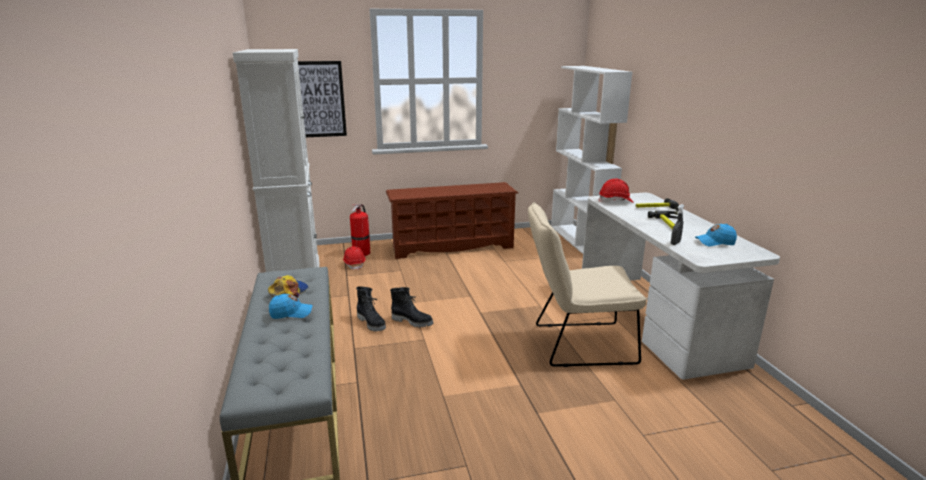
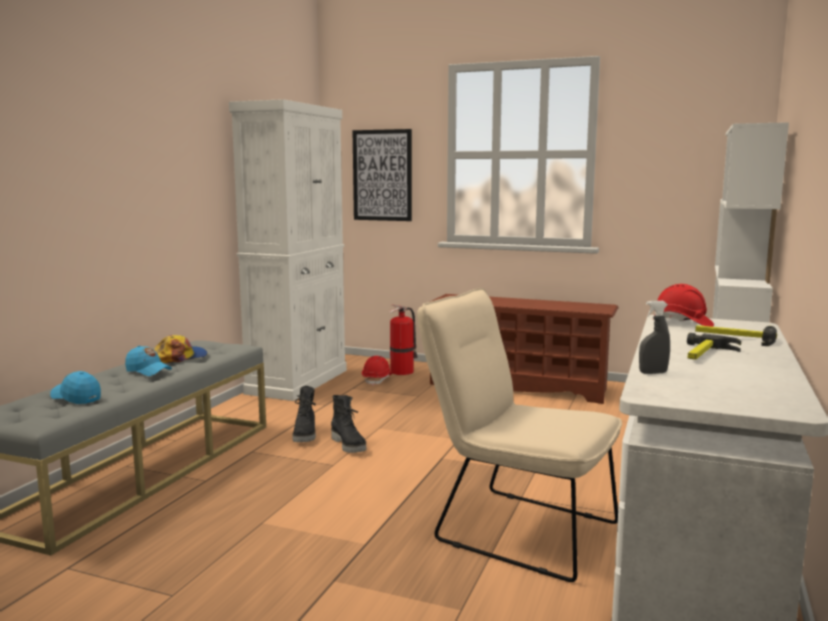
camera: 35 degrees right, 10 degrees down
(715, 242) = (733, 384): blue cap -> blue cap (76, 397)

